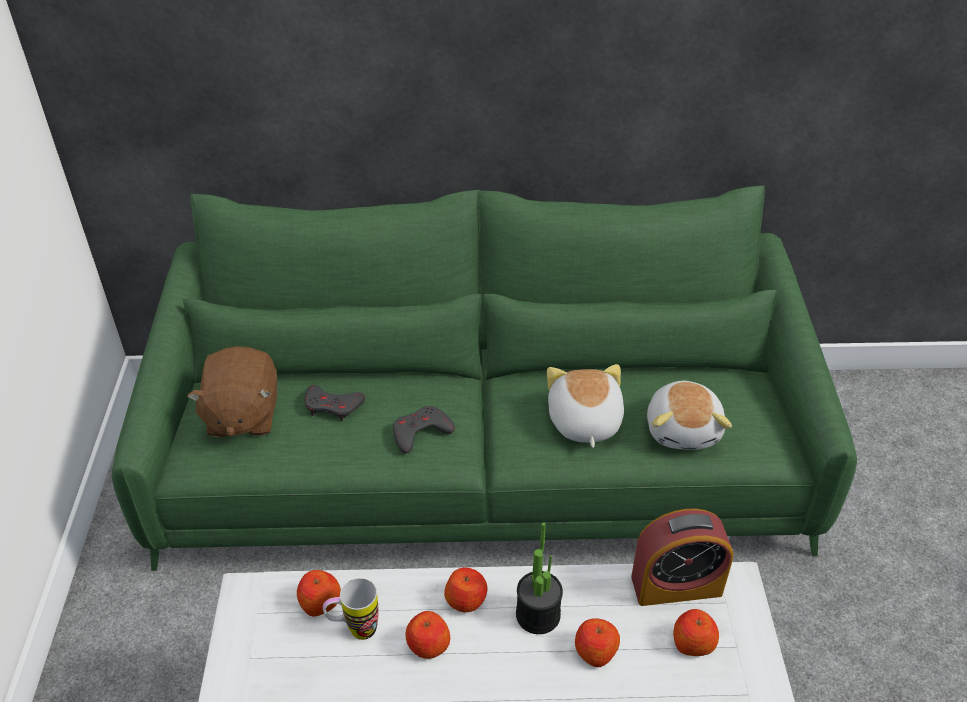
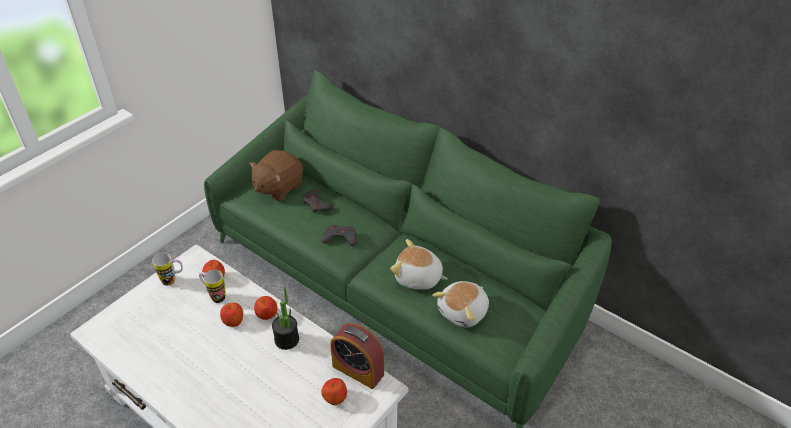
camera: 40 degrees right, 0 degrees up
(254, 654) = (173, 280): none -> mug
(583, 422) = (418, 278): plush toy -> plush toy turned 105 degrees counterclockwise
(595, 651) = (291, 370): apple -> none

